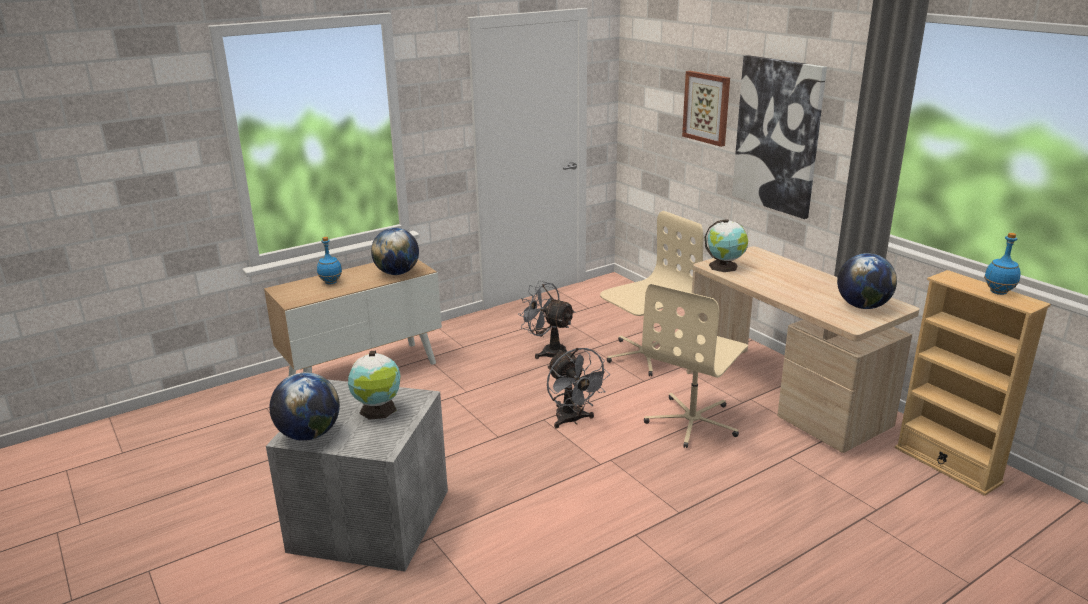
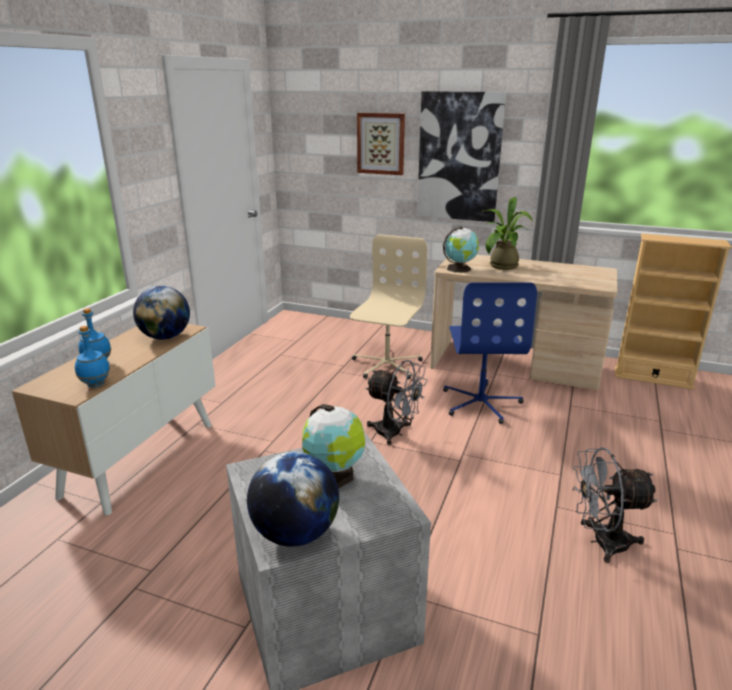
camera: 35 degrees left, 0 degrees up
(548, 351) = (306, 384): grey fan -> grey fan (601, 542)
(693, 422) = (481, 402): beige office chair -> blue office chair
(776, 275) = (501, 267): none -> potted plant
(862, 306) = (586, 274): globe -> none
(999, 292) = (693, 239): blue bottle -> blue bottle (96, 384)

